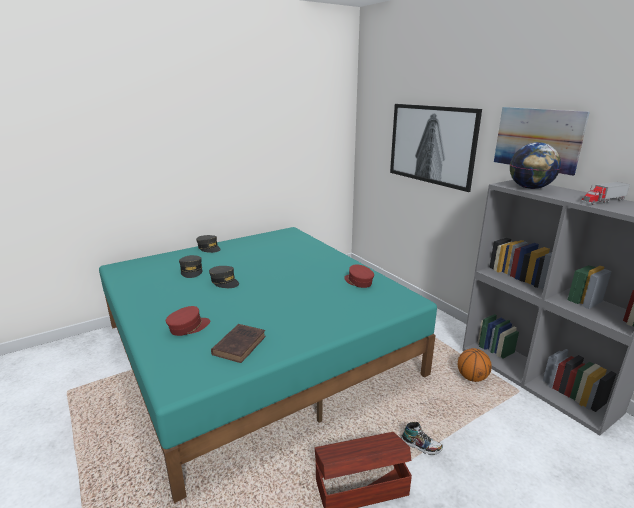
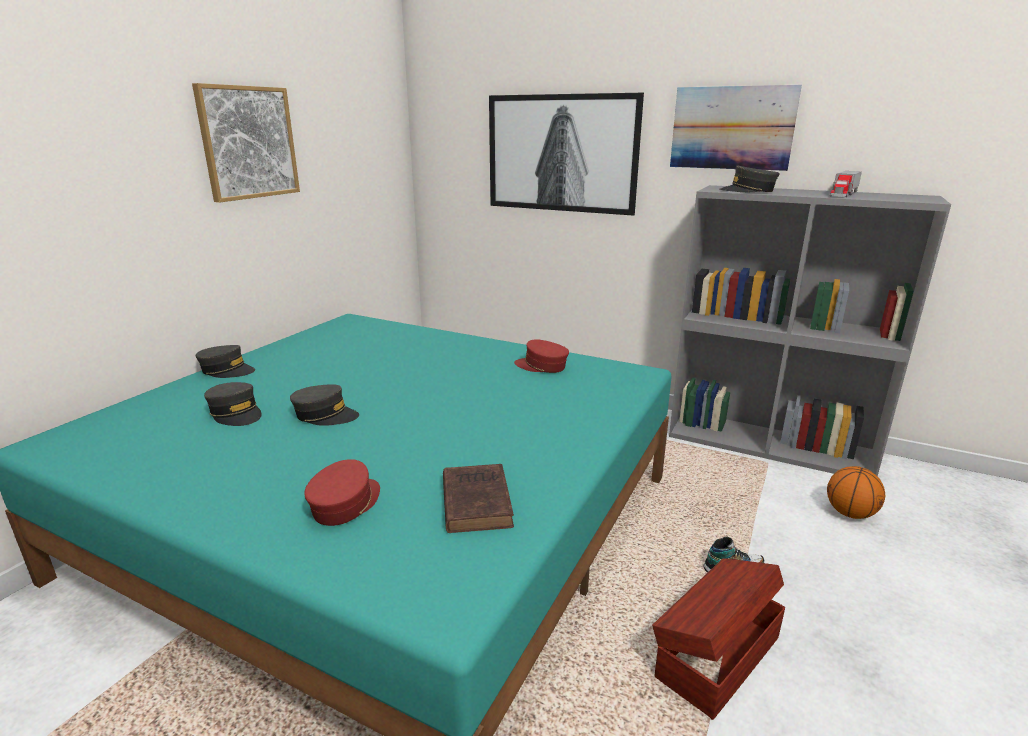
camera: 30 degrees left, 0 degrees up
(242, 132) = (248, 143): none -> picture
(472, 378) = (708, 465): basketball -> basketball (850, 513)
(530, 188) = (748, 191): globe -> grey cap

